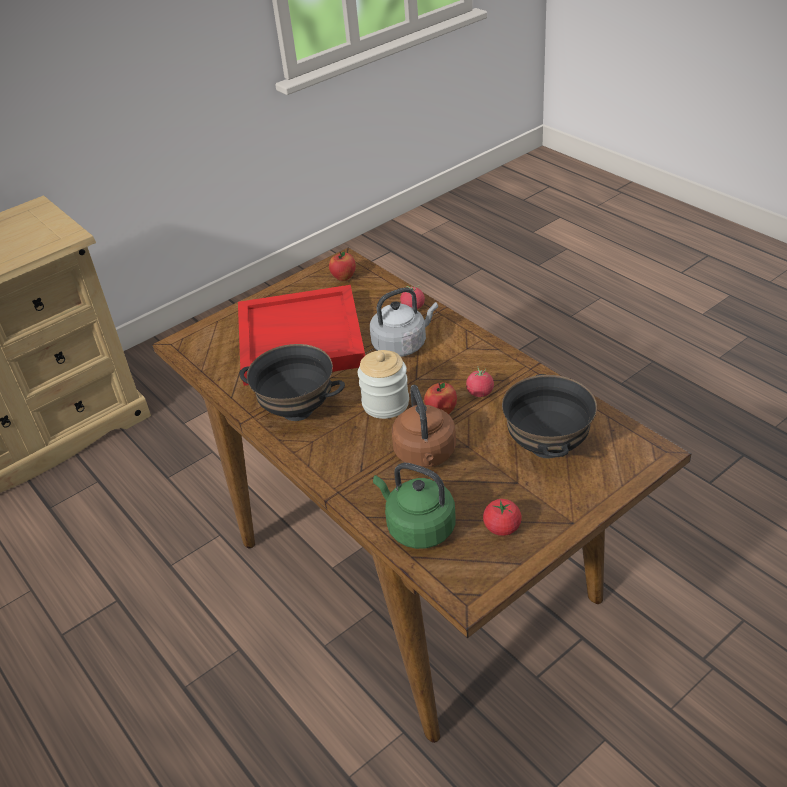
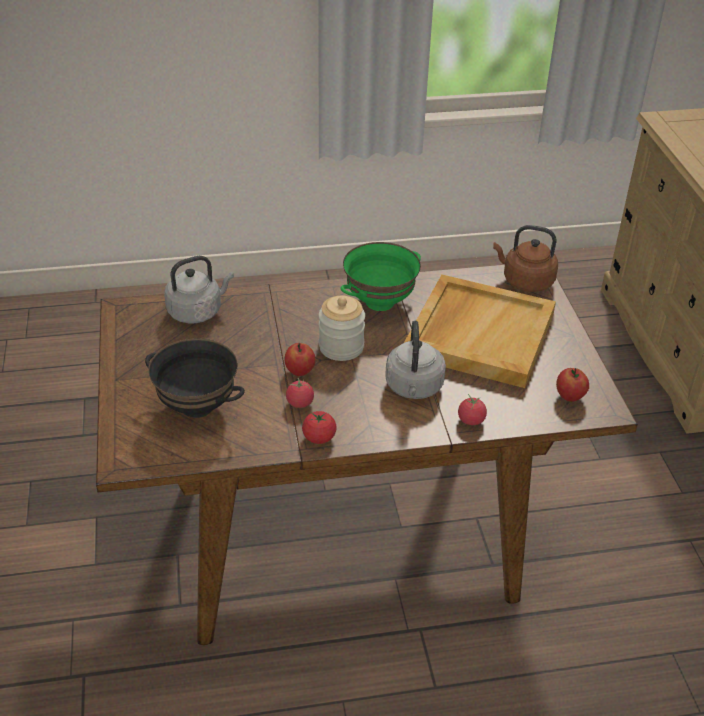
camera: 115 degrees right, 0 degrees up
(298, 410) = (380, 303): black bowl -> green bowl
(299, 340) = (479, 333): red tray -> beige tray
(418, 527) = (197, 311): green kettle -> grey kettle
(425, 455) = (260, 343): brown kettle -> brown kettle (525, 281)
(502, 527) = (152, 346): tomato -> tomato (319, 437)

